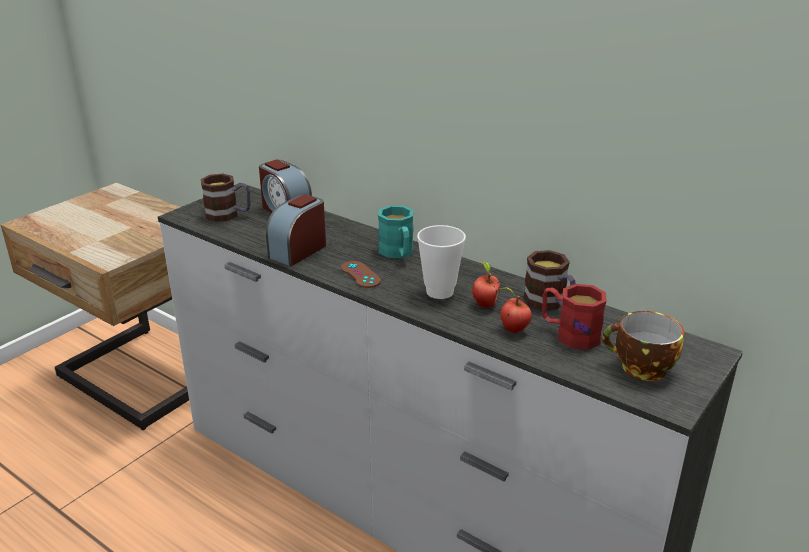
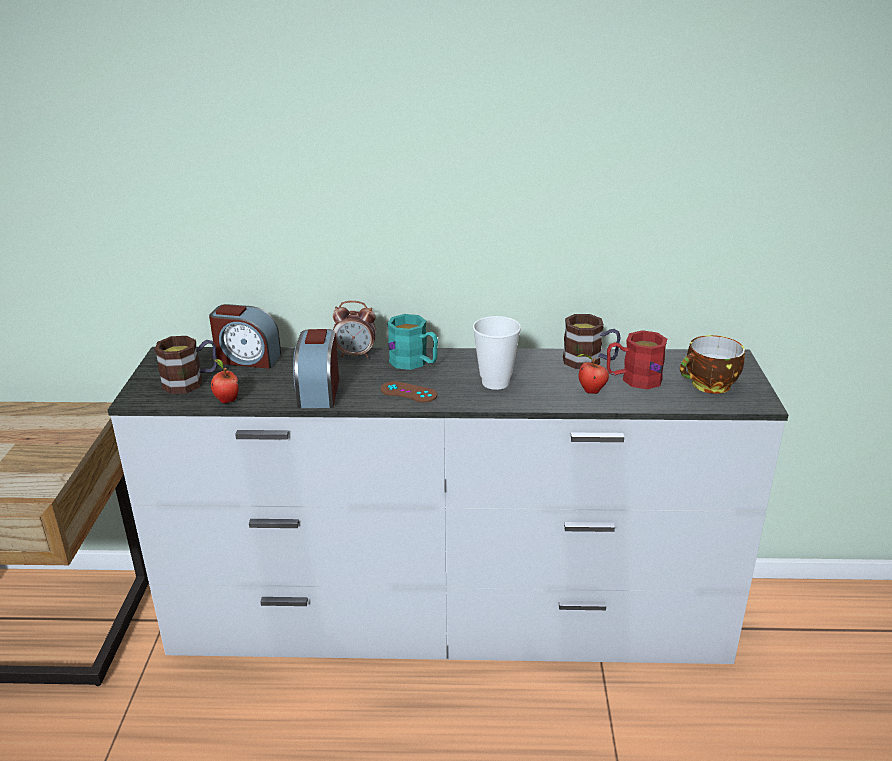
camera: 35 degrees left, 0 degrees up
(363, 232) = (356, 355): none -> alarm clock
(484, 304) = (543, 380): apple -> apple (226, 400)

